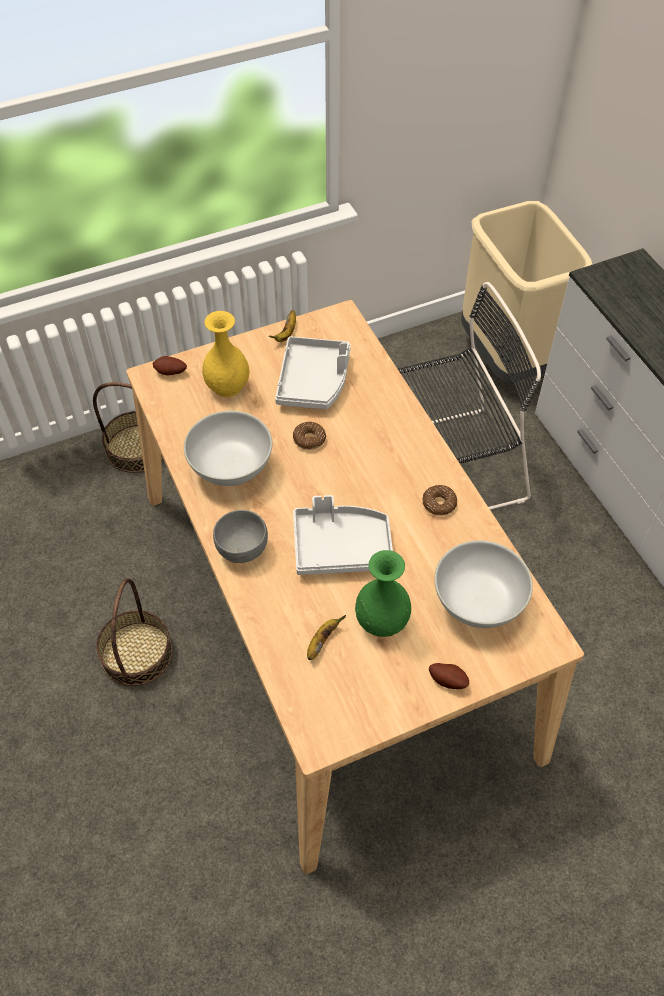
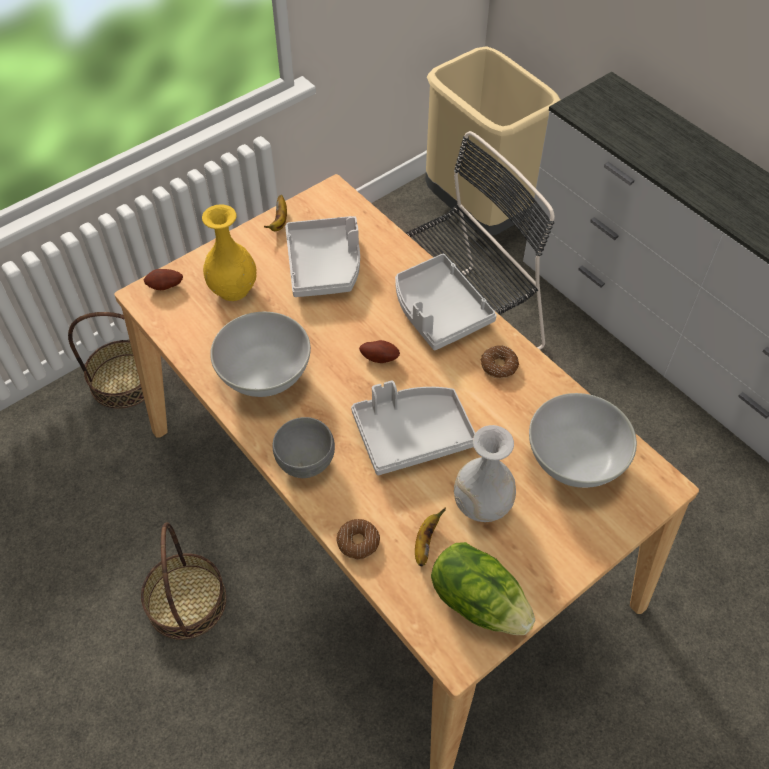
camera: 15 degrees left, 0 degrees up
(309, 439) = (340, 327): donut -> donut (358, 542)
(351, 701) = (478, 600): none -> lettuce
(382, 621) = (482, 504): green vase -> white vase
(401, 443) = (438, 311): none -> grey tray
(448, 680) = (572, 551): potato -> potato (380, 357)

